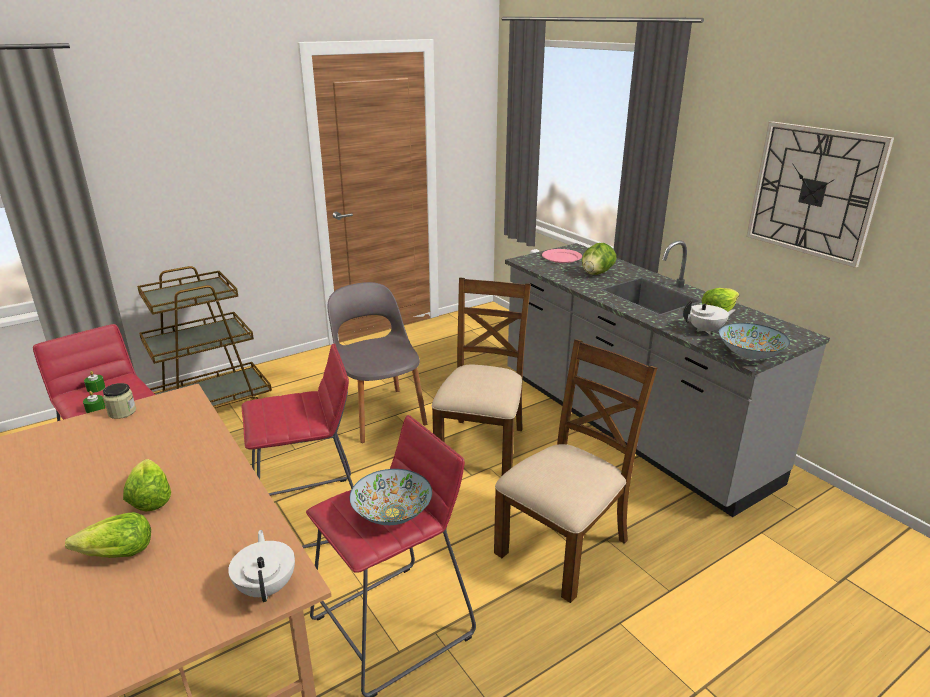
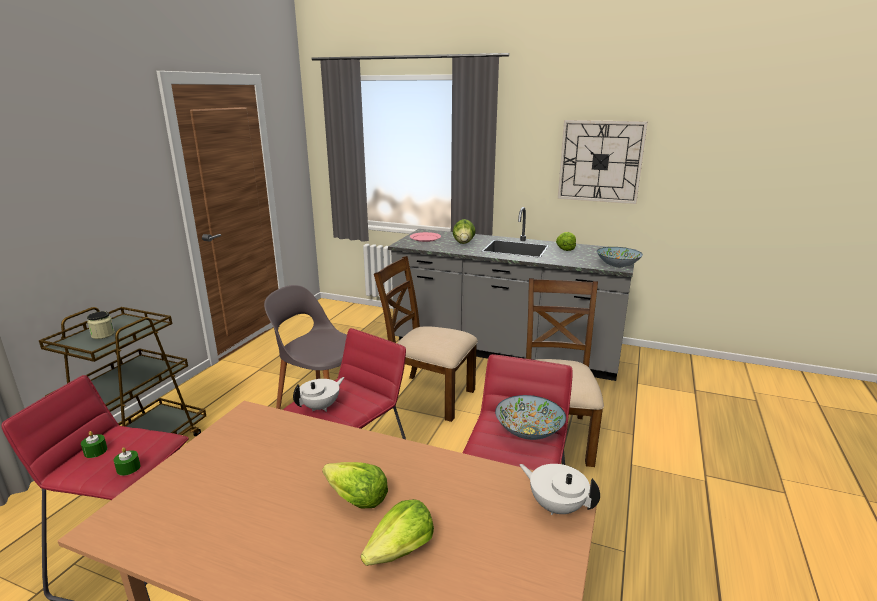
camera: 35 degrees left, 5 degrees down
(122, 412) = (201, 449): jar -> jar (103, 334)
(482, 446) = (429, 396): brown chair -> brown chair turned 45 degrees counterclockwise
(706, 330) = (577, 259): white teapot -> white teapot (321, 407)

